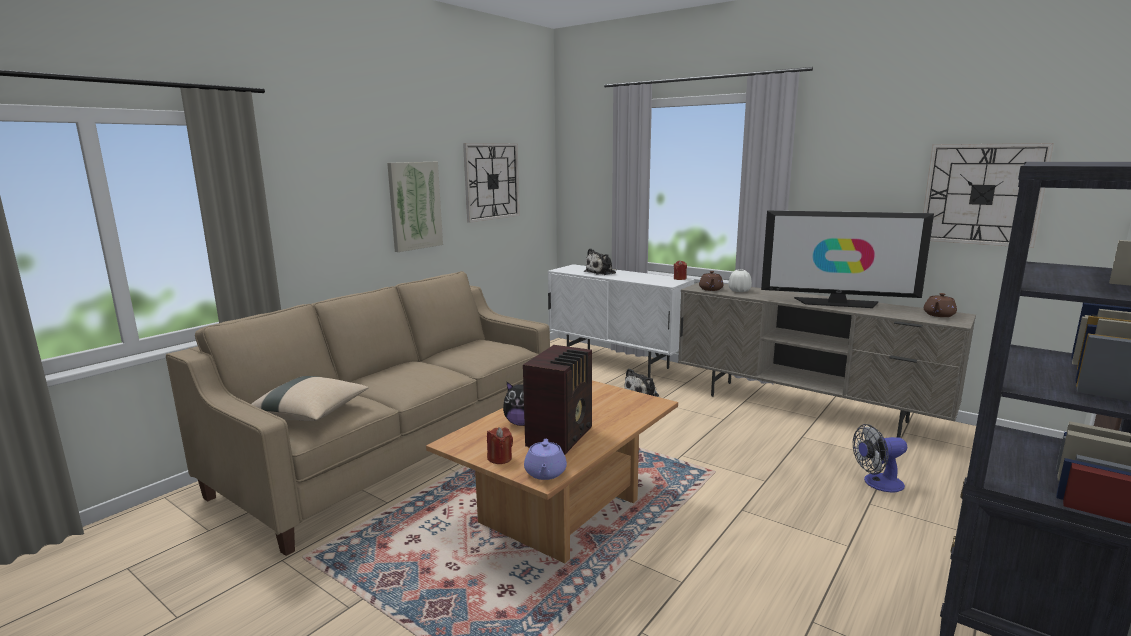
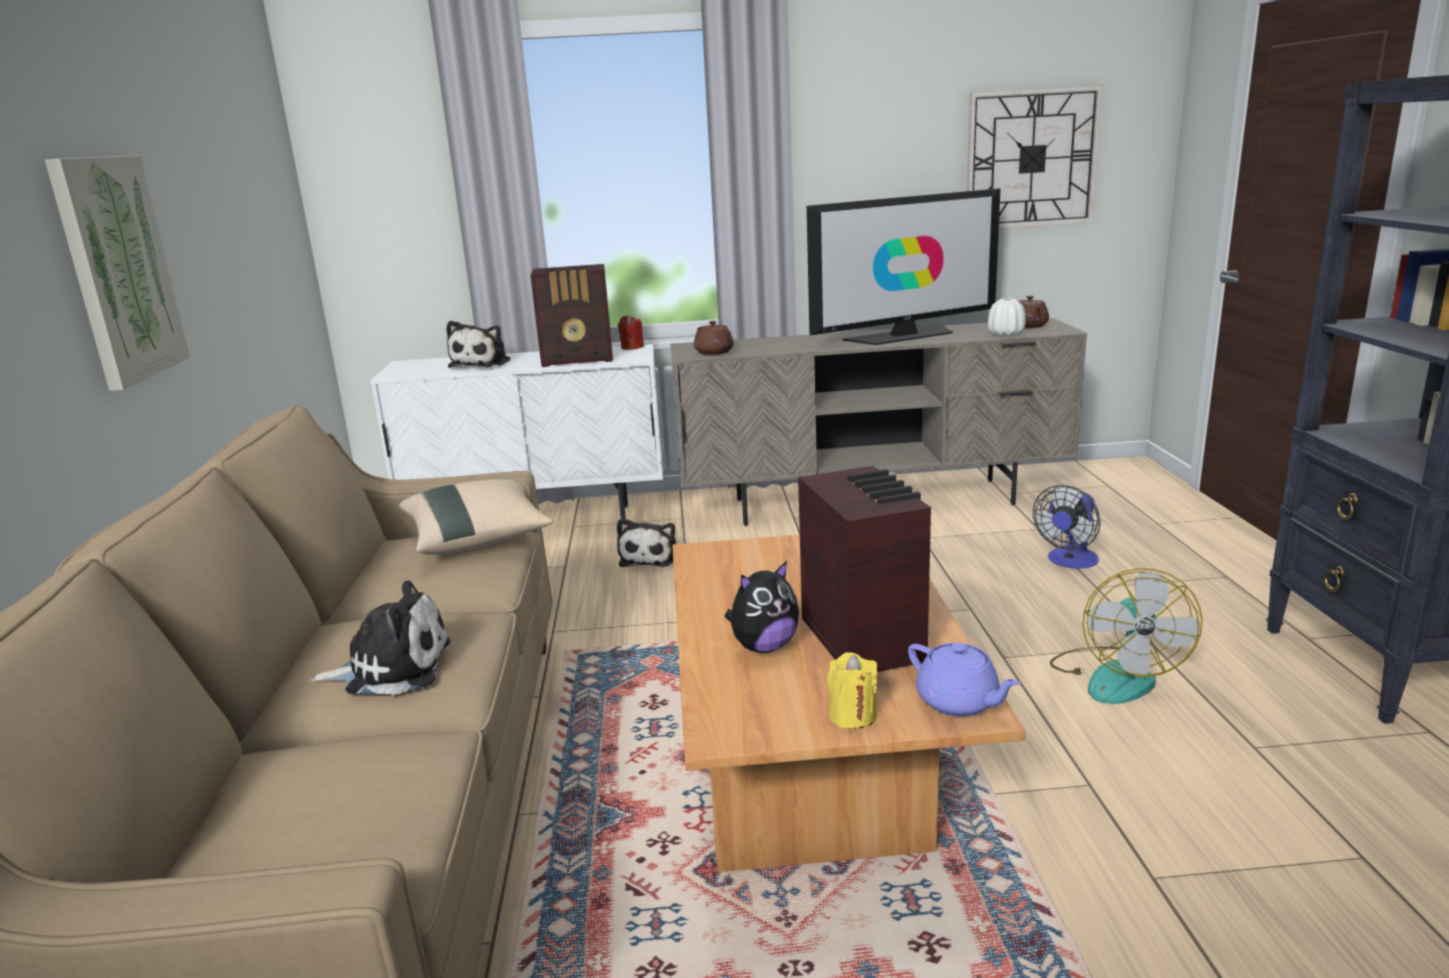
camera: 40 degrees left, 5 degrees up
(311, 414) = (325, 827): beige pillow -> beige pillow (477, 539)
(402, 380) = (392, 668): none -> plush toy
(491, 181) = (223, 202): wall clock -> none
(500, 458) = (852, 716): red candle -> yellow candle
(643, 279) = (579, 359): none -> radio
(739, 291) = (756, 346): white vase -> white vase (1005, 334)
(793, 548) = (1116, 675): none -> fan

